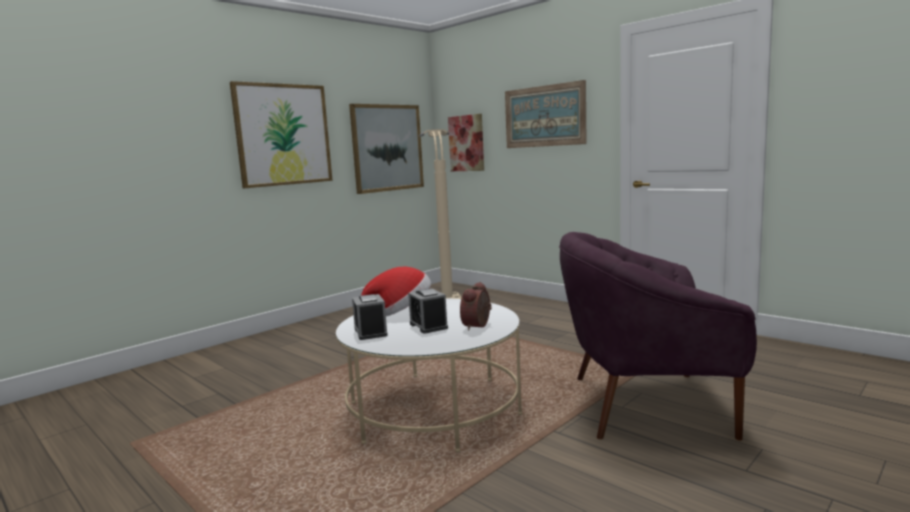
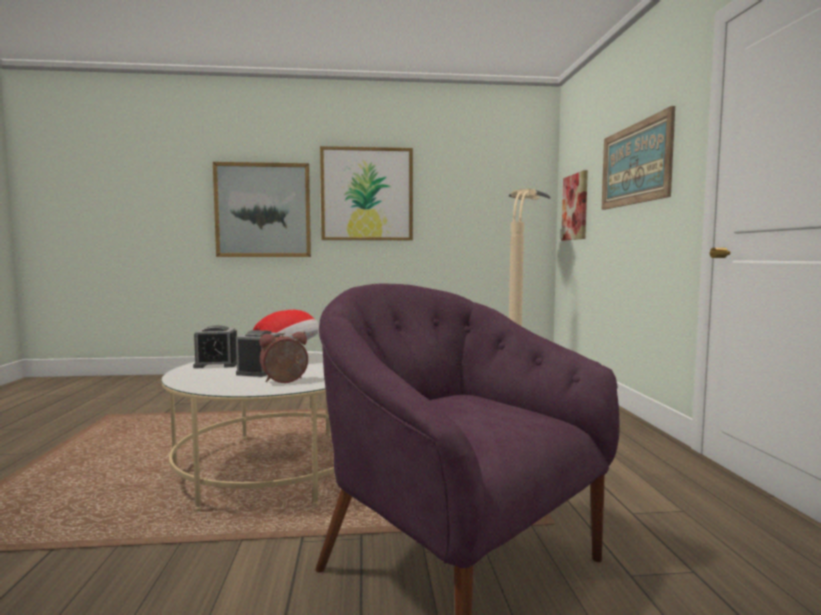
camera: 40 degrees right, 5 degrees down
(370, 332) = (216, 364): alarm clock -> alarm clock turned 120 degrees counterclockwise
(387, 148) = (486, 211): picture -> picture (263, 210)

